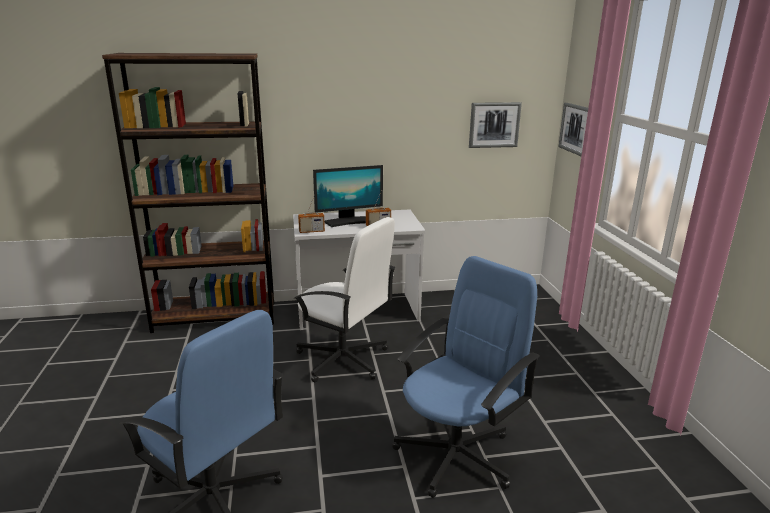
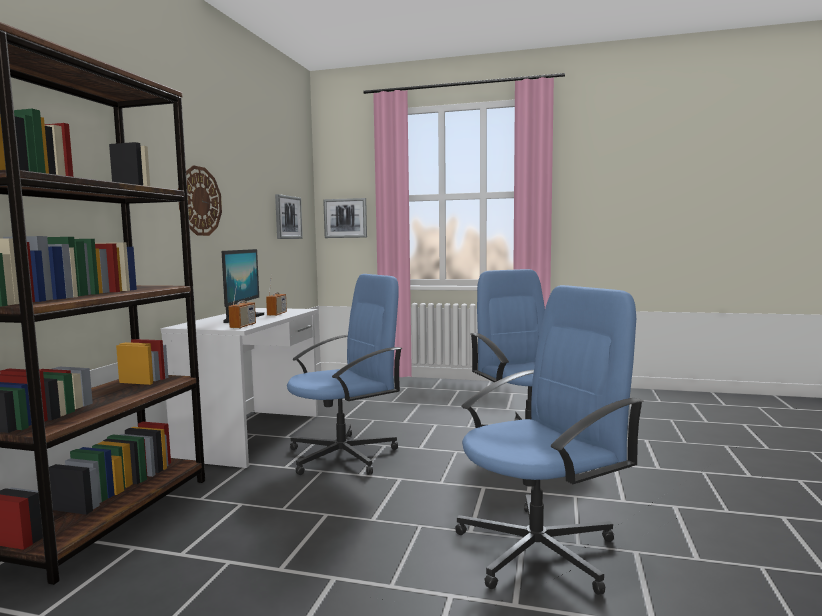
camera: 65 degrees left, 15 degrees down
(343, 359) = (344, 455): white office chair -> blue office chair
(348, 119) = (199, 201): none -> wall clock

